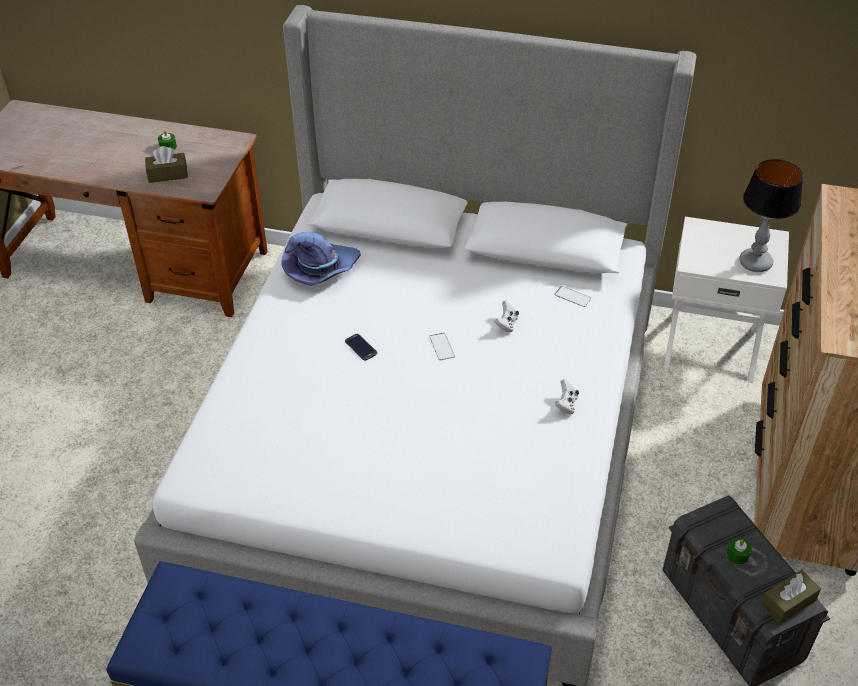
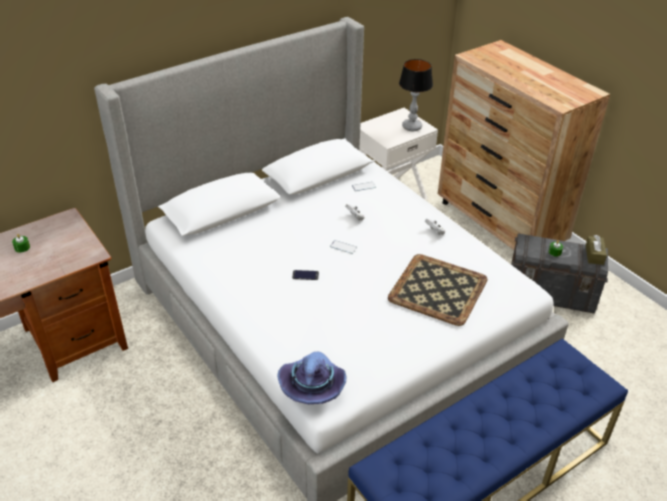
camera: 50 degrees left, 5 degrees down
(168, 174) = (50, 262): brown tissue box -> none
(320, 270) = (220, 256): purple hat -> purple hat (312, 385)
(460, 468) = (438, 290): none -> tray

